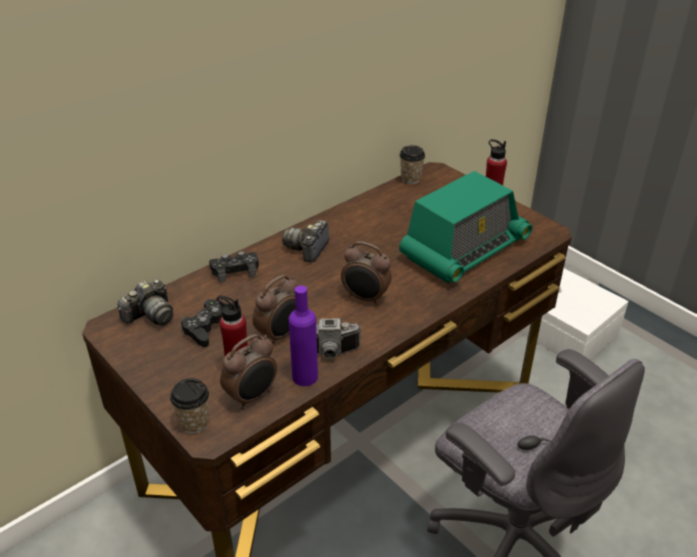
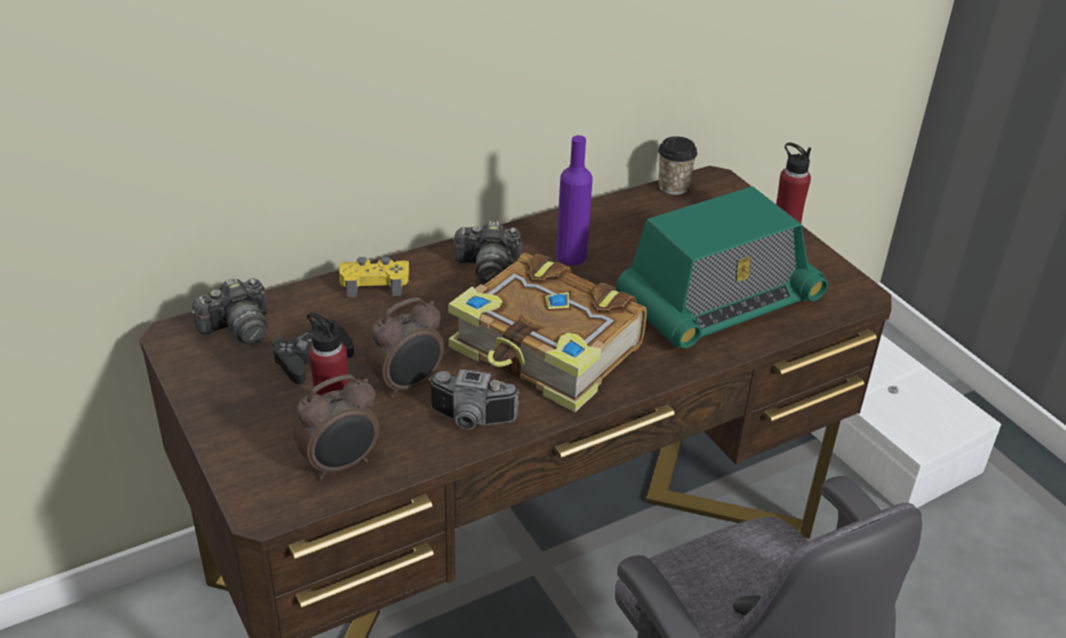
camera: 10 degrees right, 0 degrees up
(194, 423) = (250, 487): cup -> none
(235, 270) = (375, 283): black game controller -> yellow game controller
(305, 376) = (424, 449): purple bottle -> purple bottle (571, 256)
(308, 249) = (488, 267): camera -> camera turned 120 degrees counterclockwise
(365, 298) = (547, 351): alarm clock -> book

